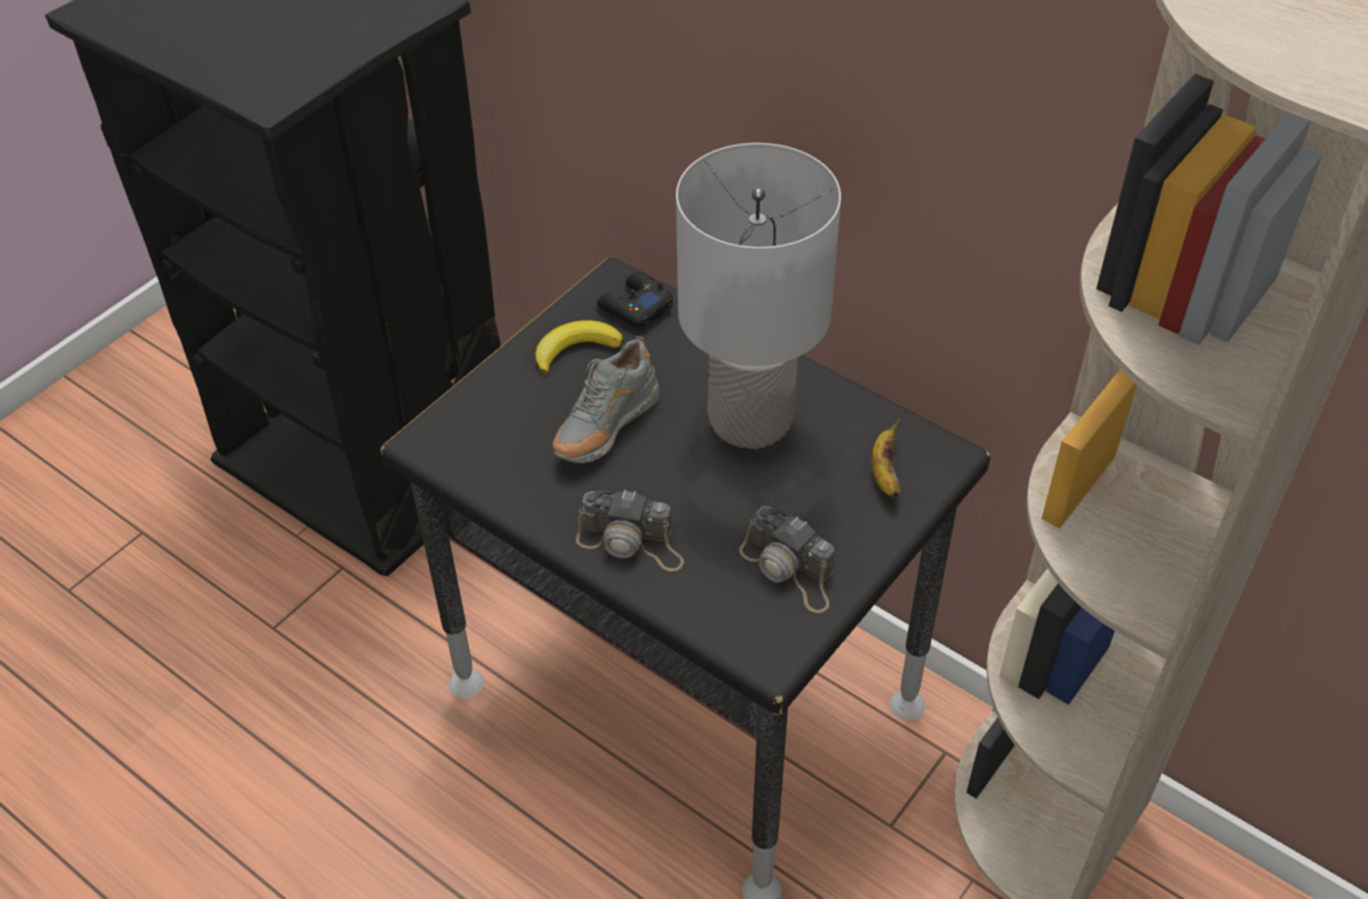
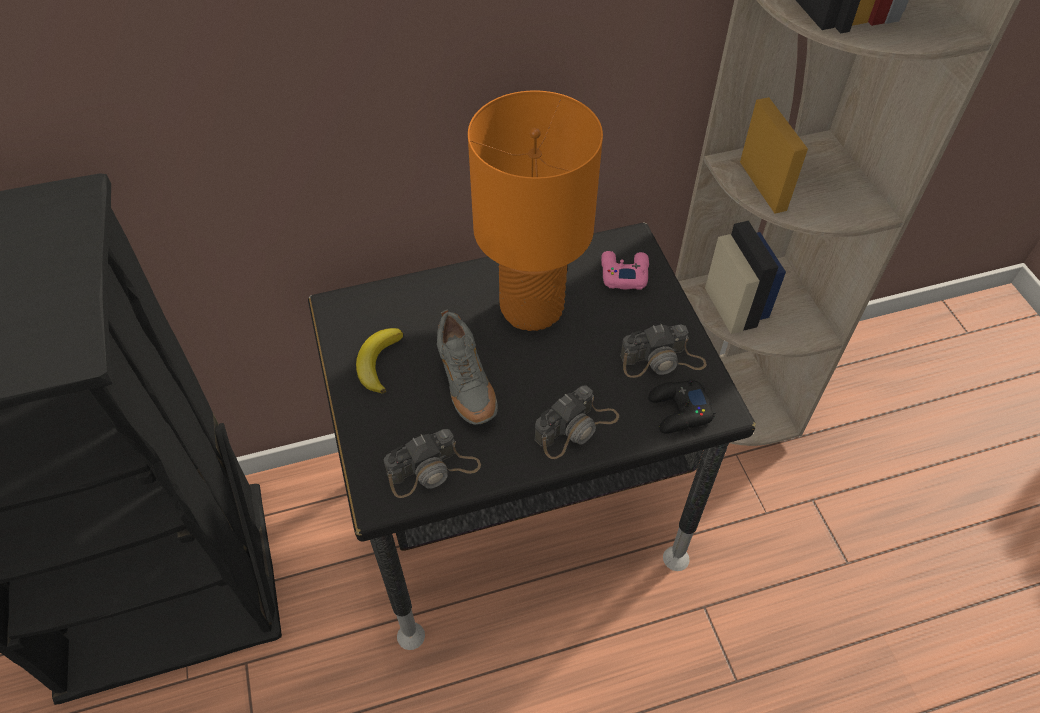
camera: 55 degrees left, 5 degrees up
(487, 461) = (433, 470): none -> camera
(634, 307) = (372, 309): black game controller -> black game controller (679, 411)
(750, 425) = (531, 311): grey table lamp -> orange table lamp
(885, 472) = (623, 273): banana -> pink game controller

